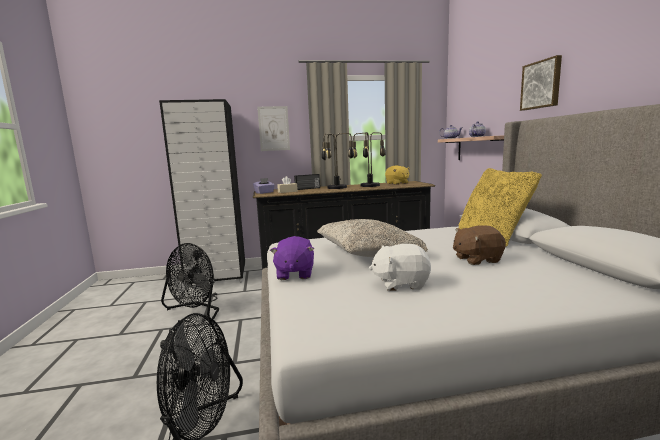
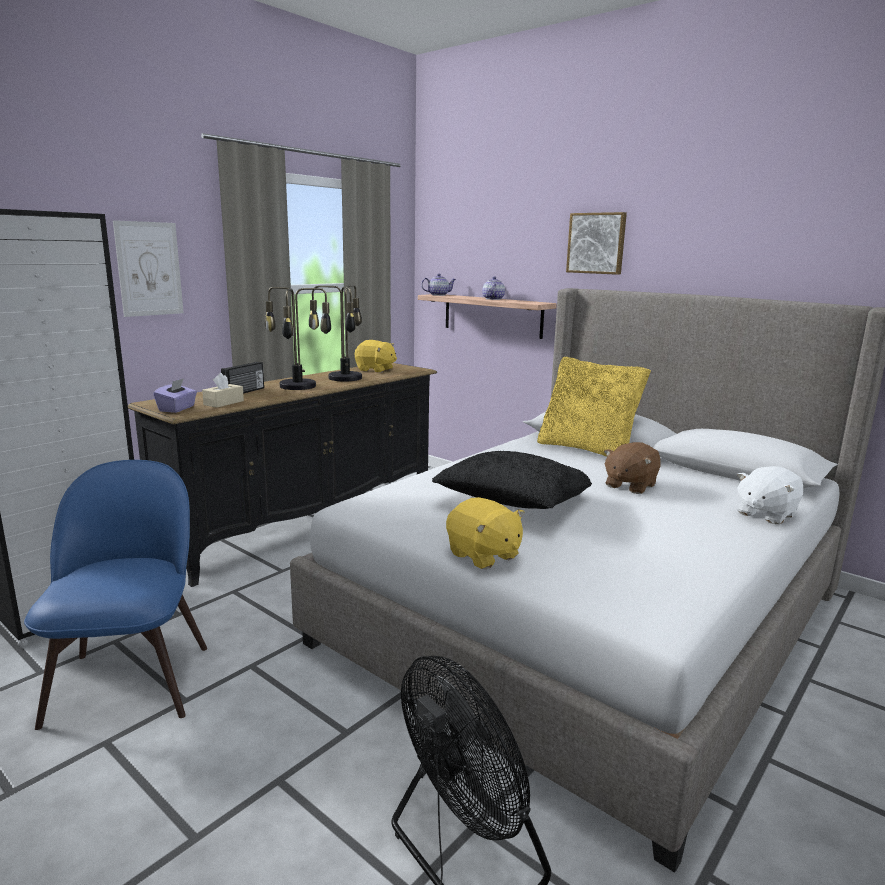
camera: 40 degrees left, 5 degrees up
(198, 310) = (131, 679): black fan -> blue chair
(294, 274) = (483, 555): purple plush toy -> yellow plush toy
(370, 254) = (514, 502): beige pillow -> black pillow
(400, 283) = (621, 536): white plush toy -> white plush toy (765, 514)

